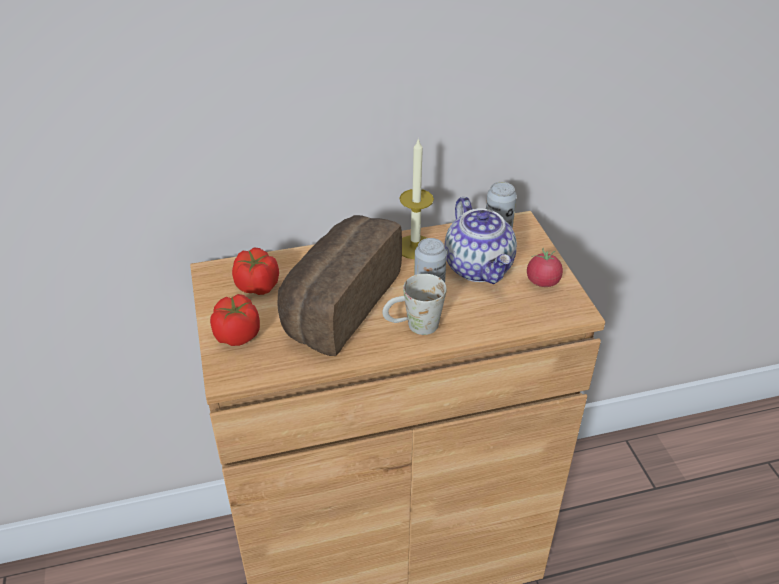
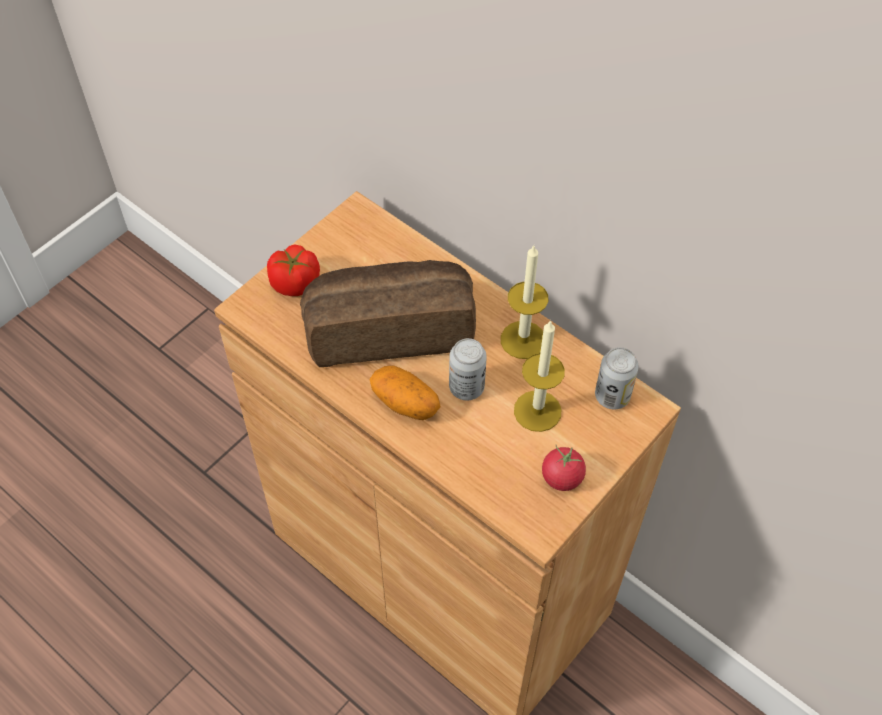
camera: 55 degrees right, 15 degrees up
(257, 286) = (365, 256): tomato -> none
(413, 326) = (405, 403): white mug -> potato
(479, 268) = (537, 411): teapot -> candle

